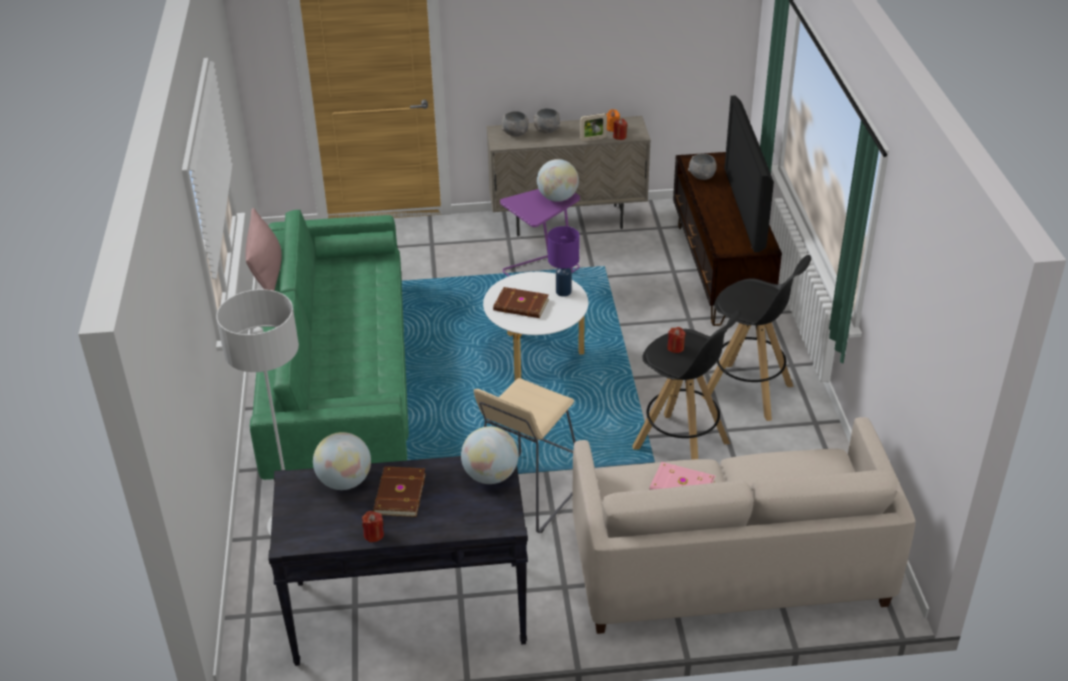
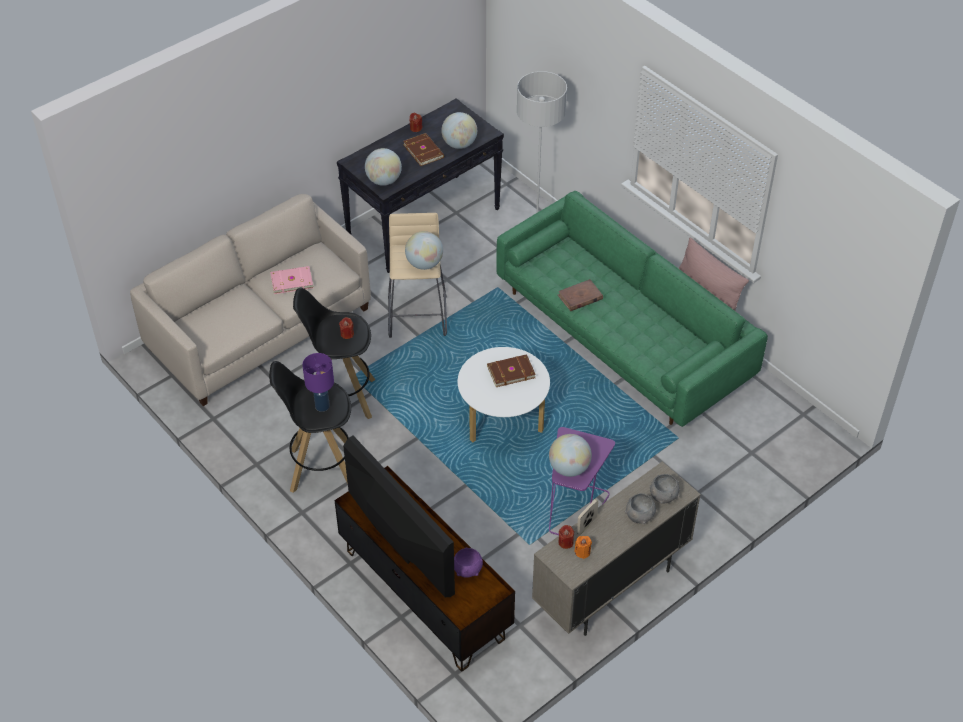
camera: 145 degrees right, 10 degrees up
(373, 352) = (580, 297): none -> brown book
(523, 392) = (424, 264): none -> globe
(563, 292) = (491, 399): purple table lamp -> purple table lamp (322, 405)
(702, 176) = (468, 570): grey bowl -> purple bowl

